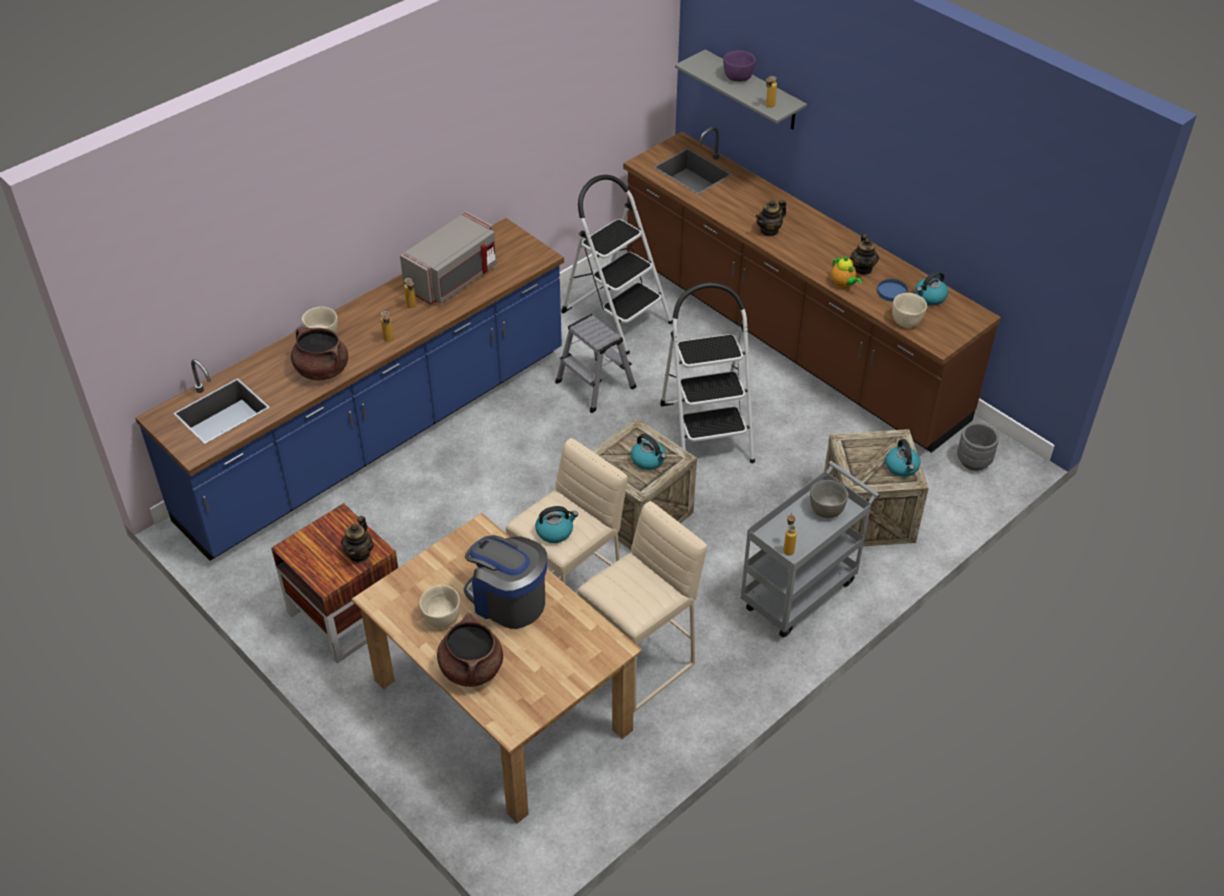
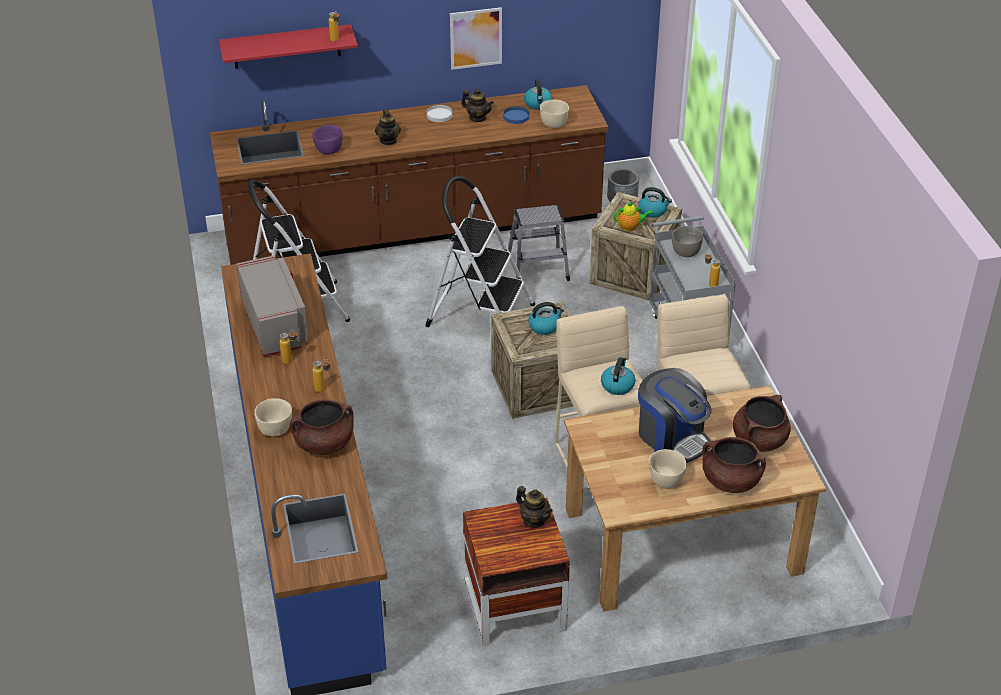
camera: 60 degrees left, 5 degrees down
(507, 600) = (672, 437): coffee machine -> coffee machine turned 105 degrees counterclockwise
(548, 670) = (759, 440): none -> brown cooking pot
(596, 384) = (368, 353): grey step ladder -> grey step ladder (538, 267)
(737, 77) = (278, 39): purple bowl -> purple bowl (328, 150)
(753, 91) = (286, 46): grey shelf -> red shelf
(842, 243) = (439, 115): none -> white plate
(843, 284) = (486, 133): teapot -> teapot (630, 227)
(910, 192) = (476, 38): none -> picture

